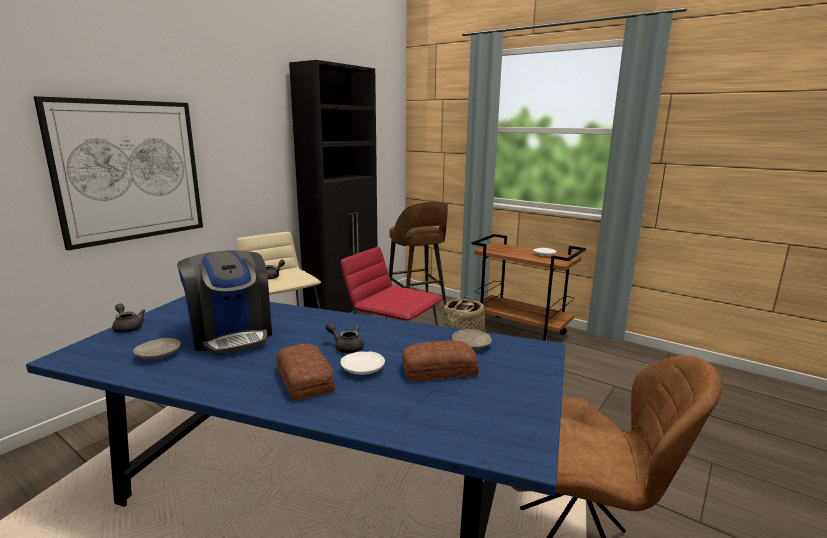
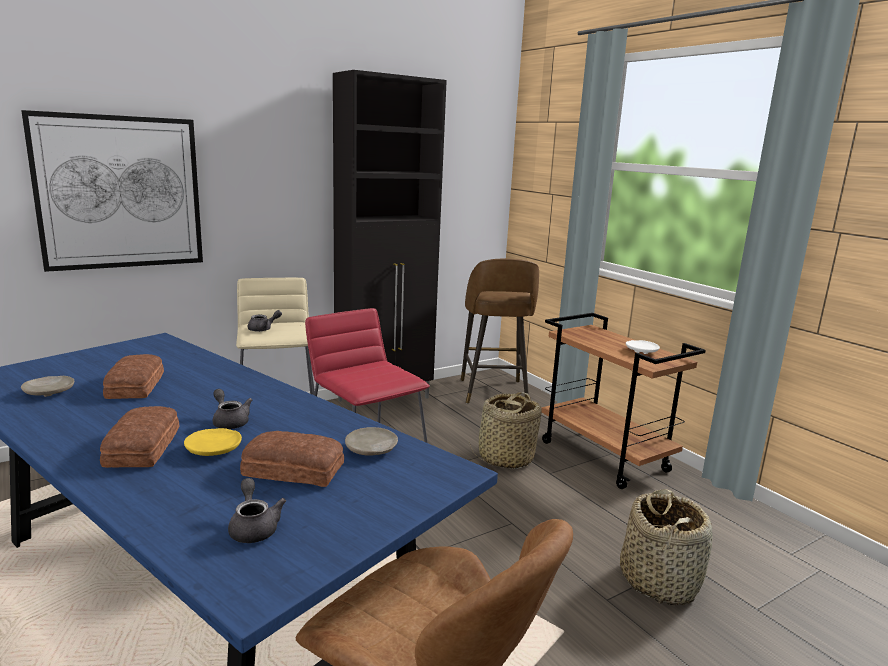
camera: 20 degrees right, 0 degrees up
(128, 327) = (59, 359): grey teapot -> grey teapot (254, 527)
(231, 335) = (137, 385): coffee machine -> bread
(363, 369) = (214, 449): white plate -> yellow plate
(611, 400) = (659, 580): none -> basket

